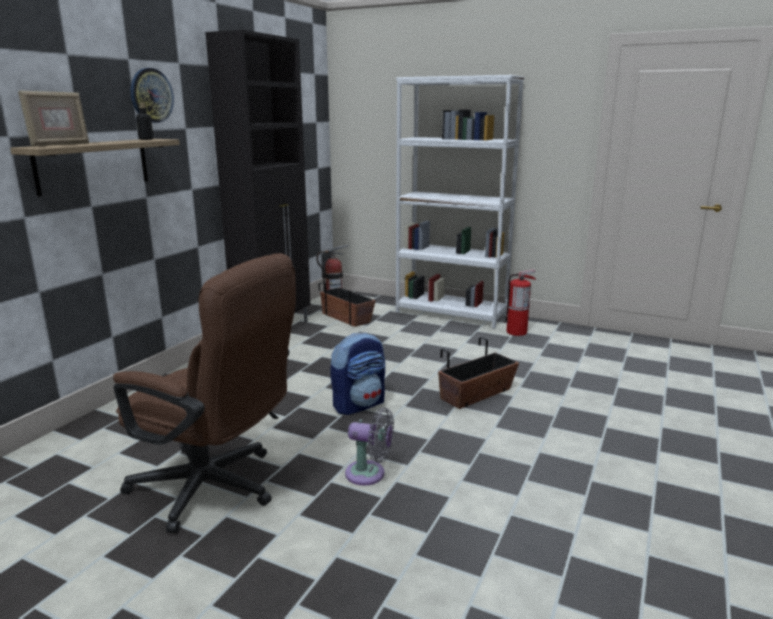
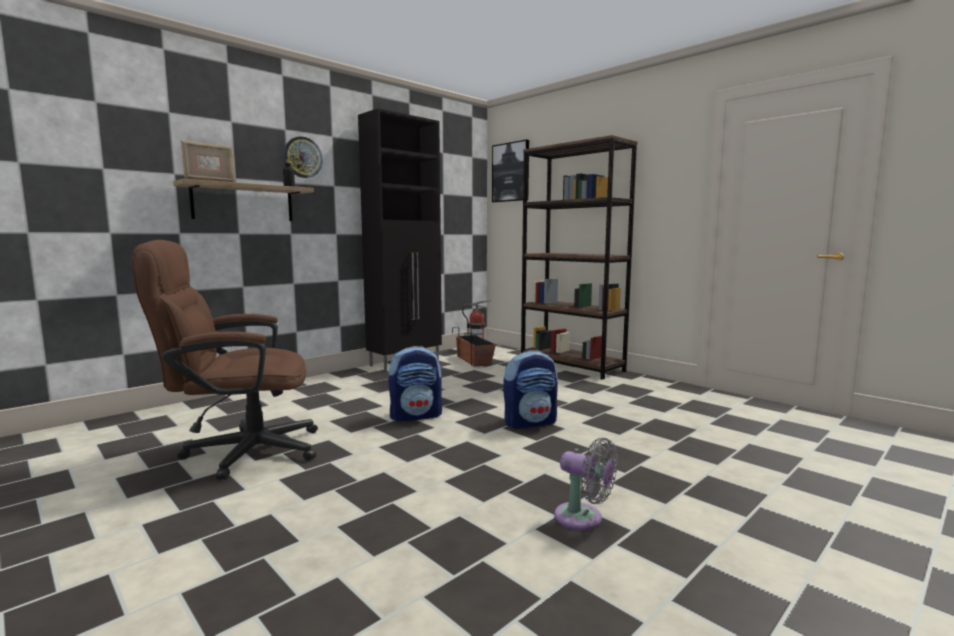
camera: 20 degrees right, 10 degrees down
(216, 489) = (240, 452): brown office chair -> brown office chair turned 120 degrees clockwise
(363, 95) = (511, 172): none -> picture
(369, 474) = (367, 463): grey fan -> grey fan (583, 519)
(451, 313) = (571, 366): white bookcase -> brown bookcase
(476, 394) = (530, 422): planter -> backpack
(517, 332) = (622, 384): fire extinguisher -> none

